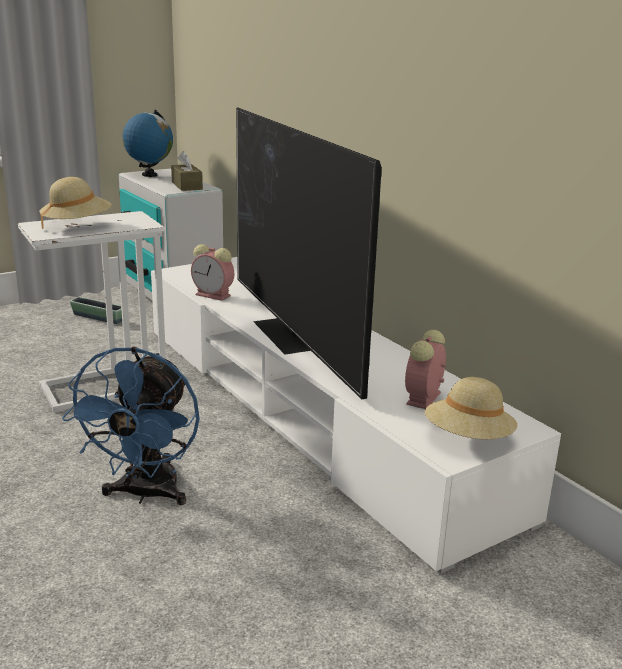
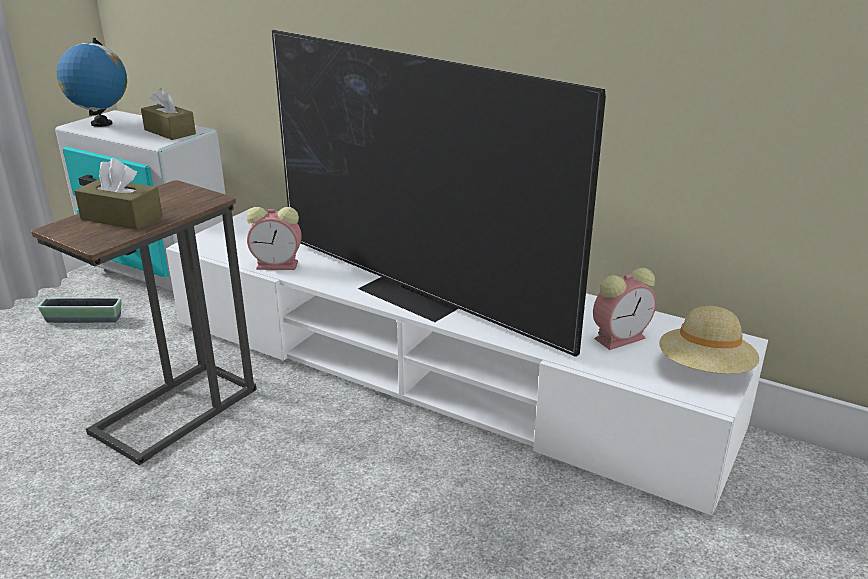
camera: 25 degrees left, 5 degrees up
(77, 225) = (122, 218): beige hat -> brown tissue box
(105, 386) = (175, 410): white side table -> brown side table
(146, 494) = (350, 536): blue fan -> none
(423, 399) = (621, 338): alarm clock -> alarm clock turned 120 degrees counterclockwise

